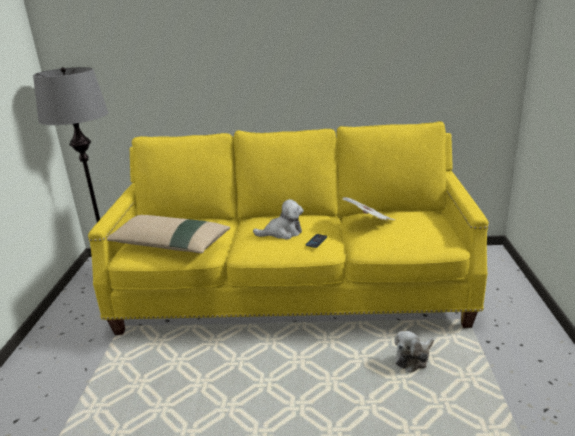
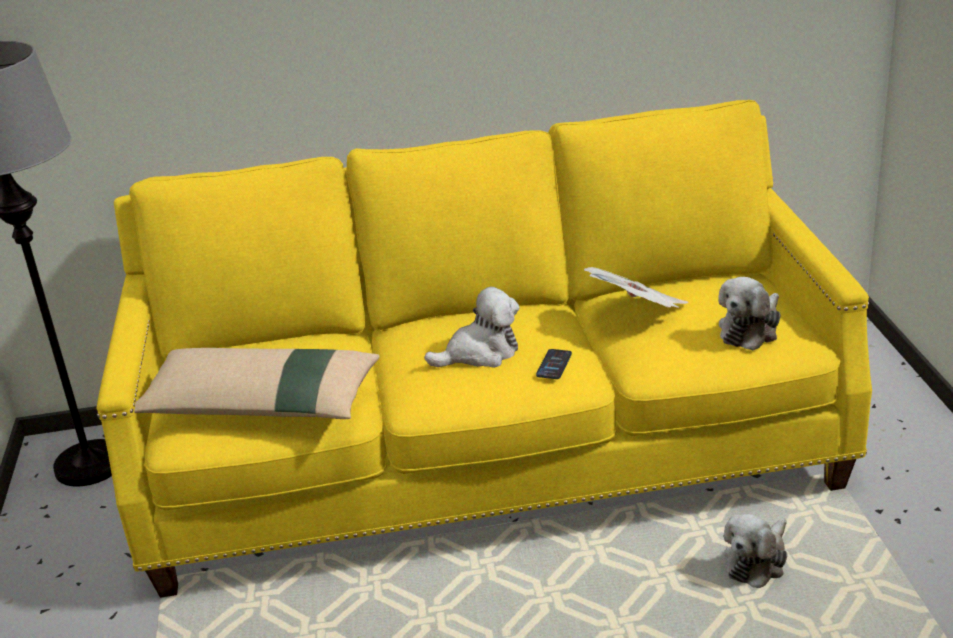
camera: 10 degrees left, 5 degrees up
(423, 235) = (750, 330): none -> plush toy

